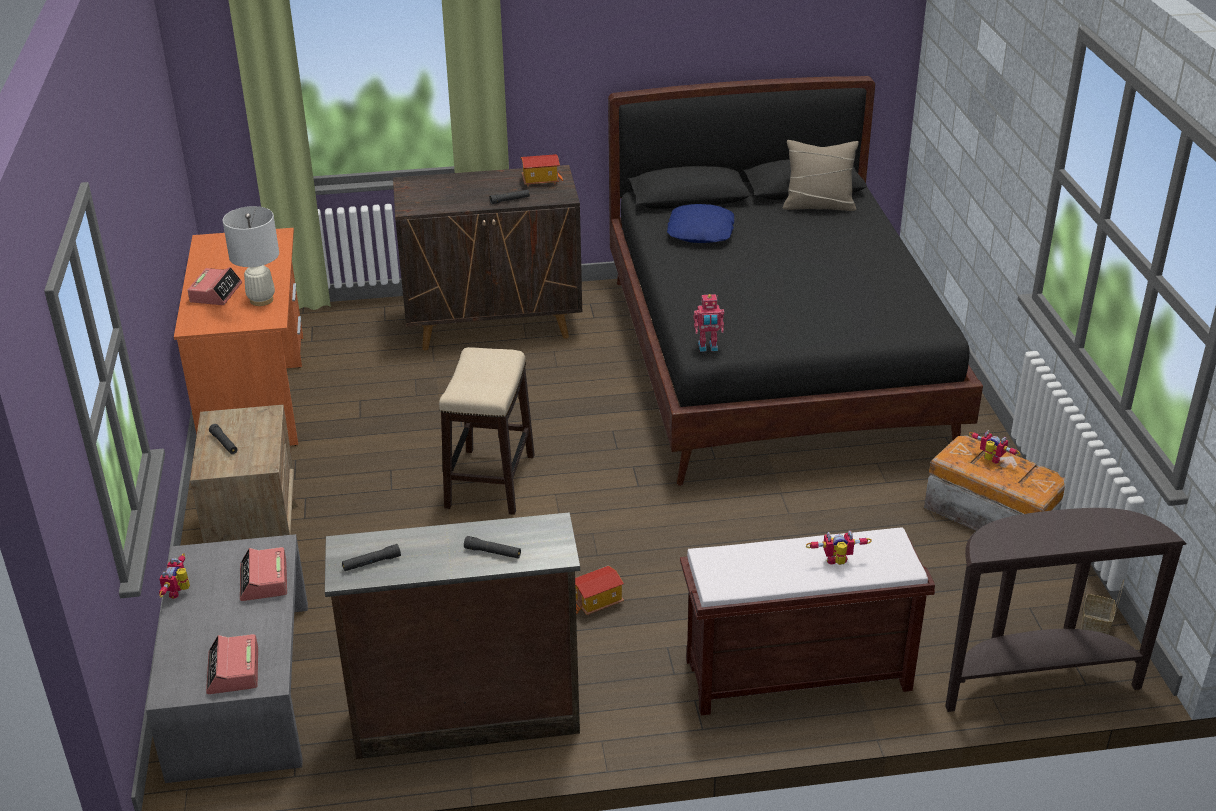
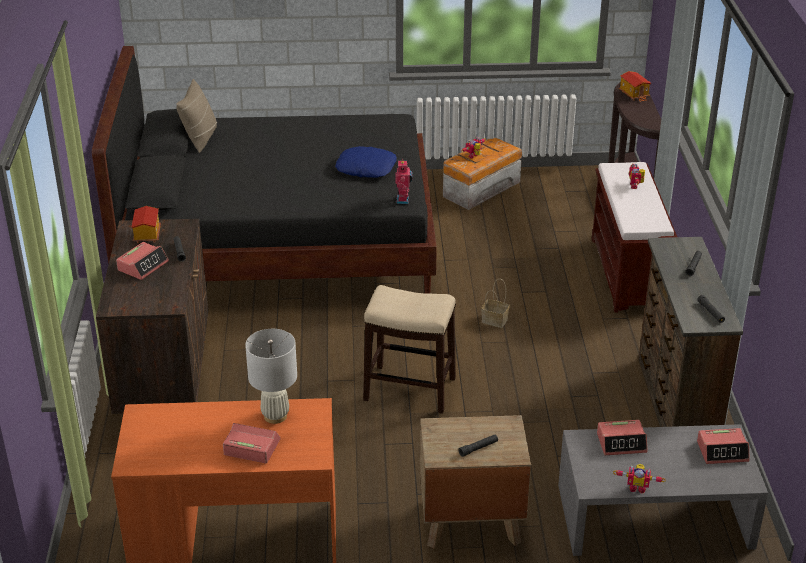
camera: 85 degrees left, 0 degrees up
(481, 186) = (143, 266): none -> alarm clock
(597, 603) = (558, 344): toy house -> toy house (634, 94)
(701, 231) = (222, 189): blue pillow -> blue pillow (366, 168)
(1094, 626) = (581, 175): basket -> basket (493, 320)

